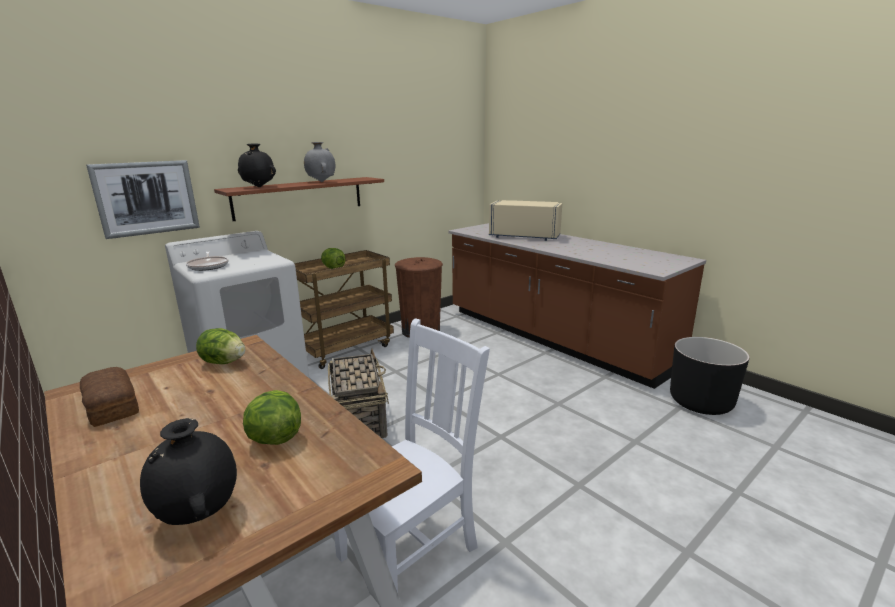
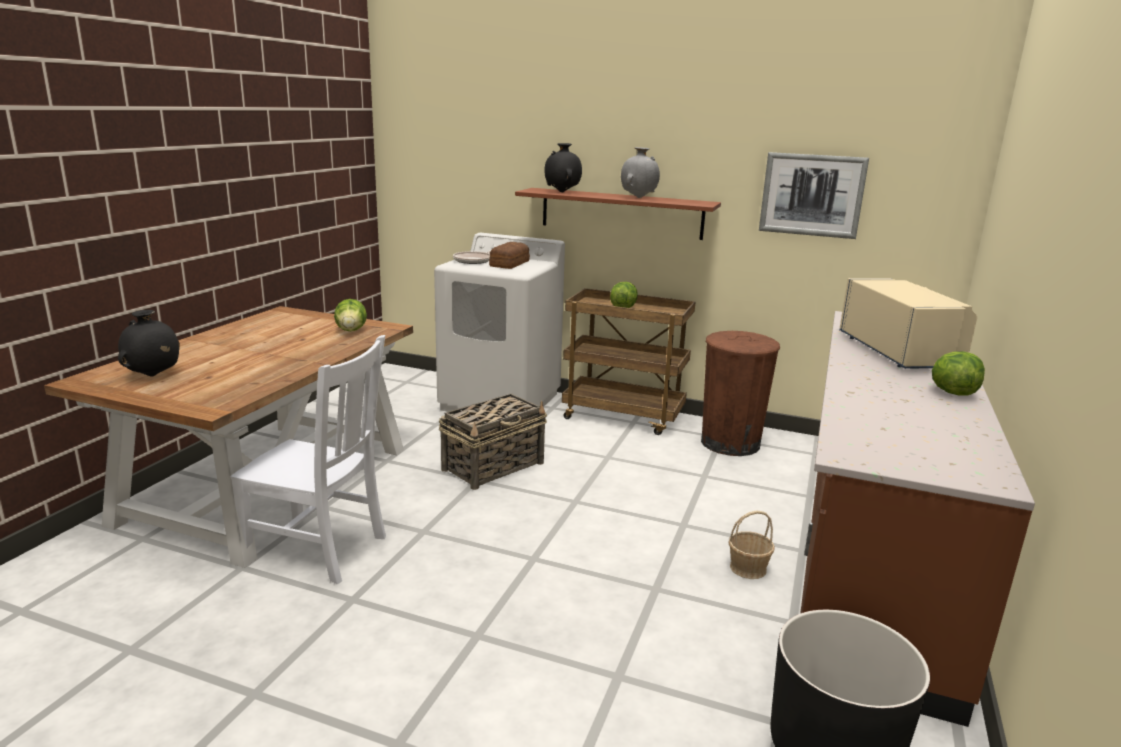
camera: 60 degrees right, 0 degrees up
(110, 407) = (267, 324): bread -> bread (508, 264)
(146, 198) = (474, 186): picture -> picture (812, 195)
(274, 438) = (242, 371): lettuce -> lettuce (953, 392)
(553, 371) = (748, 568): none -> basket

